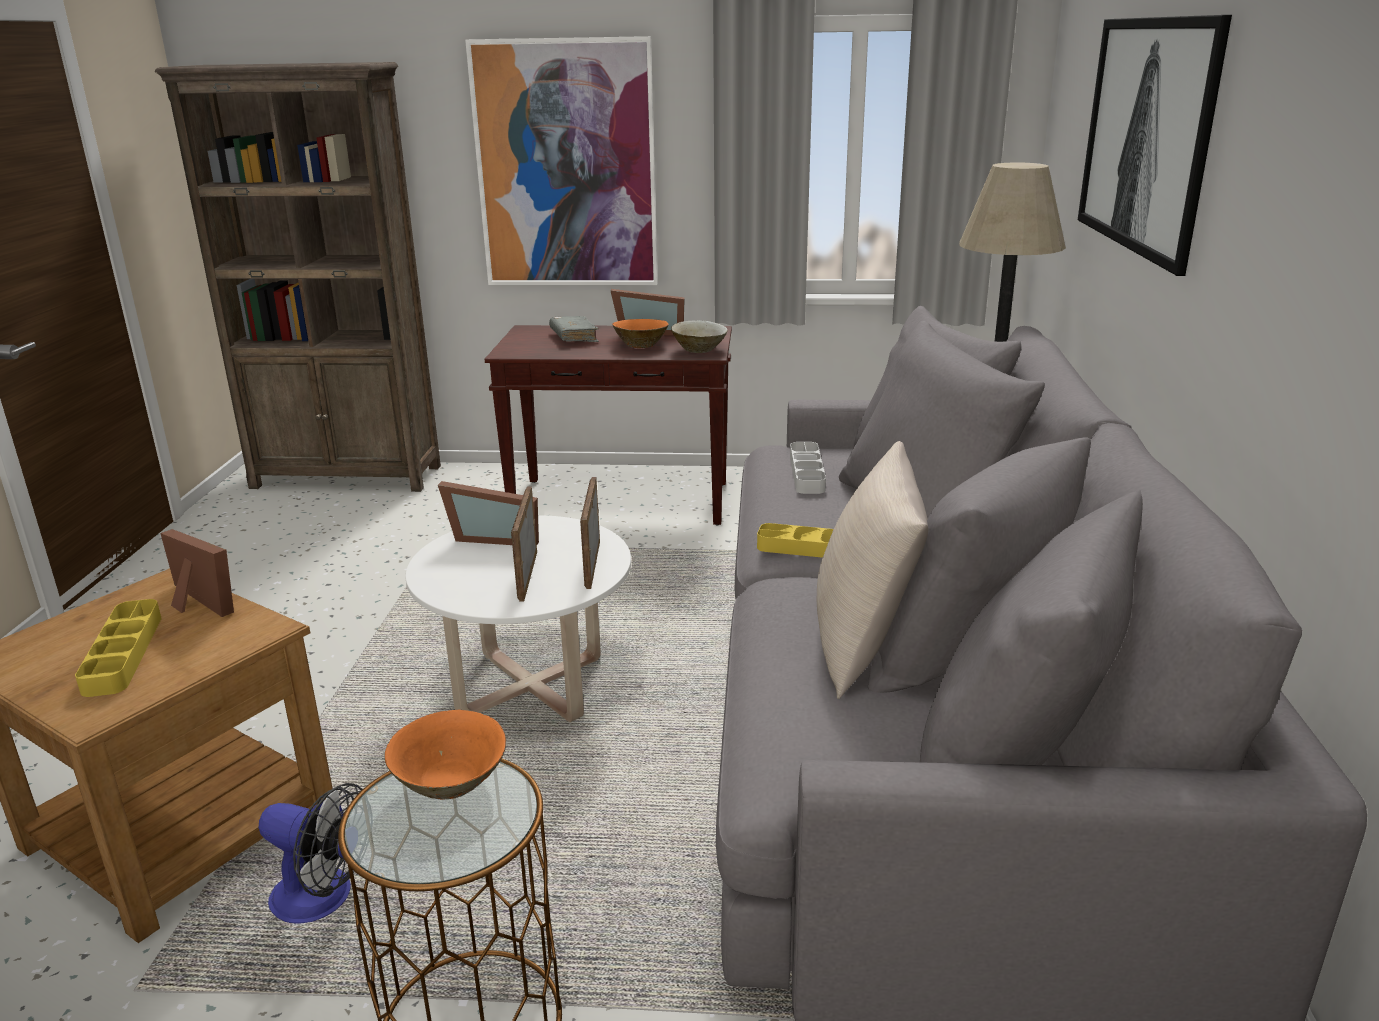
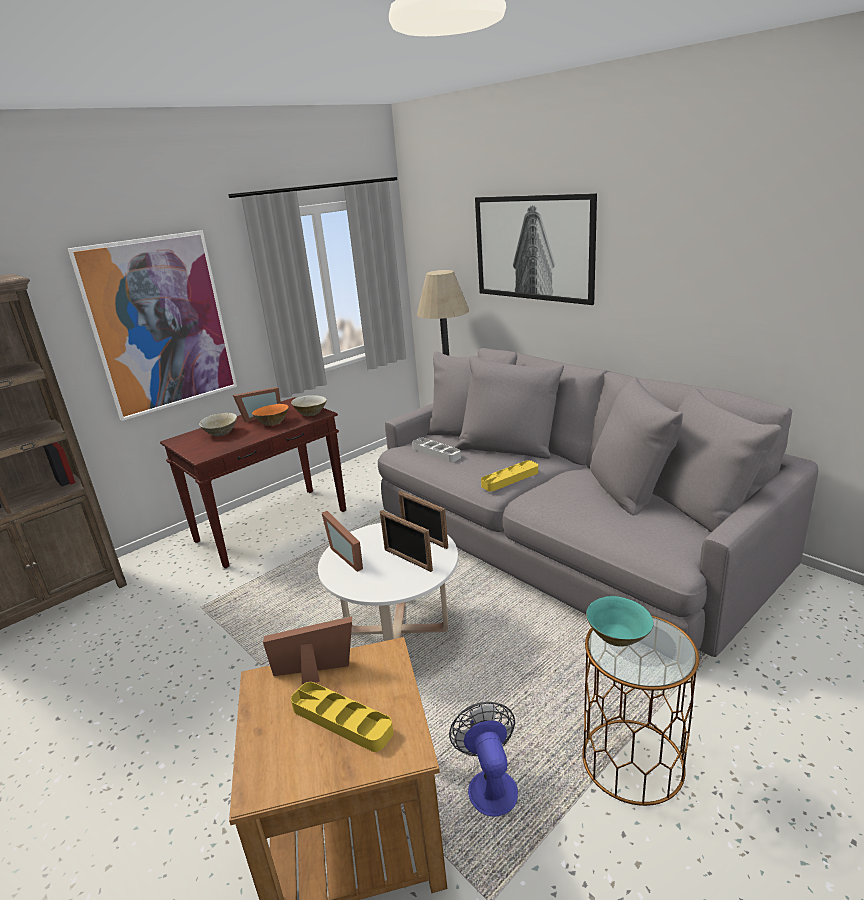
camera: 45 degrees left, 0 degrees up
(323, 898) = (490, 783): fan -> fan turned 75 degrees counterclockwise
(450, 783) = (618, 636): orange bowl -> turquoise bowl
(495, 537) = (350, 555): picture frame -> picture frame turned 90 degrees clockwise
(574, 337) = (221, 433): grey book -> beige bowl
(864, 643) = (599, 501): beige pillow -> none

